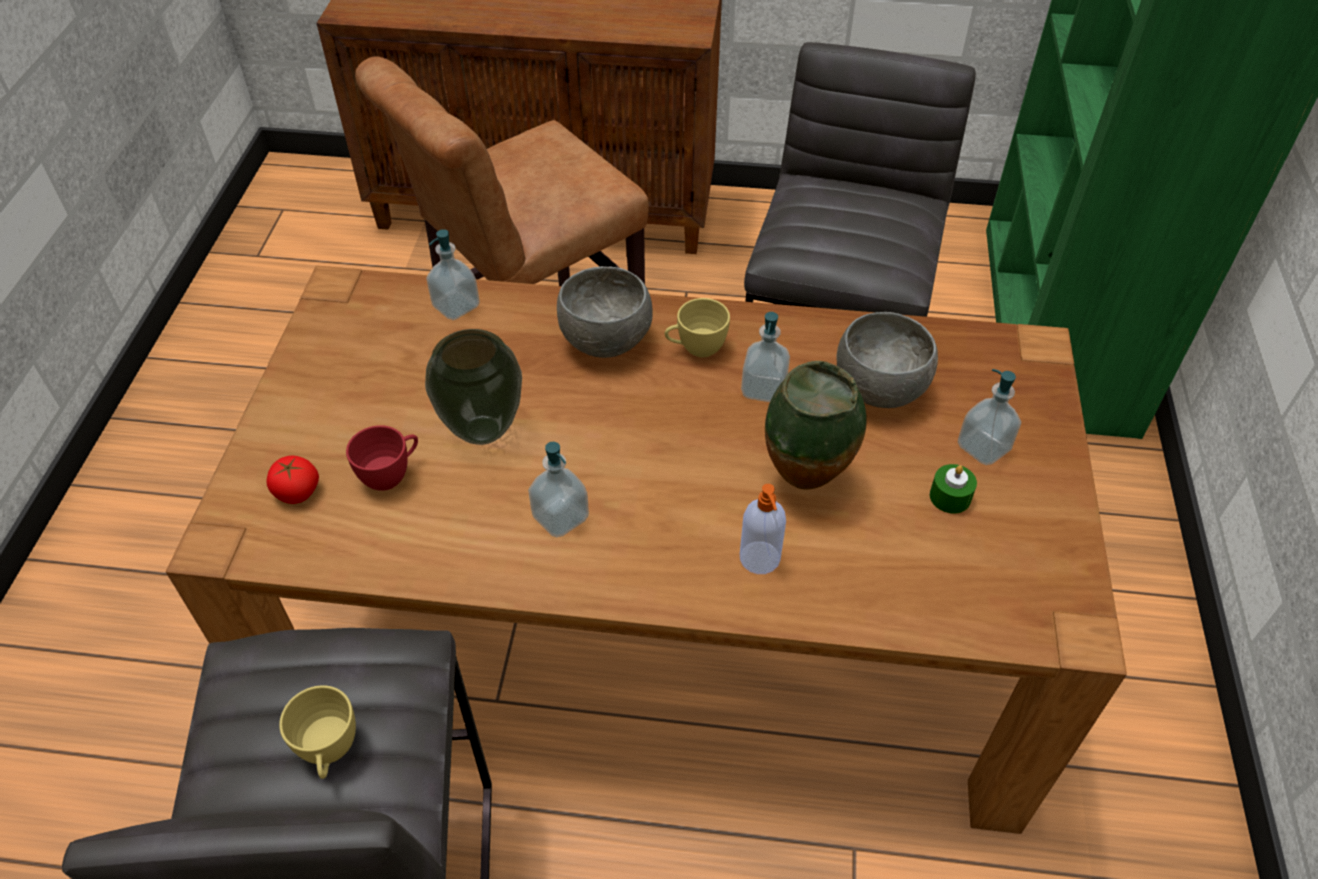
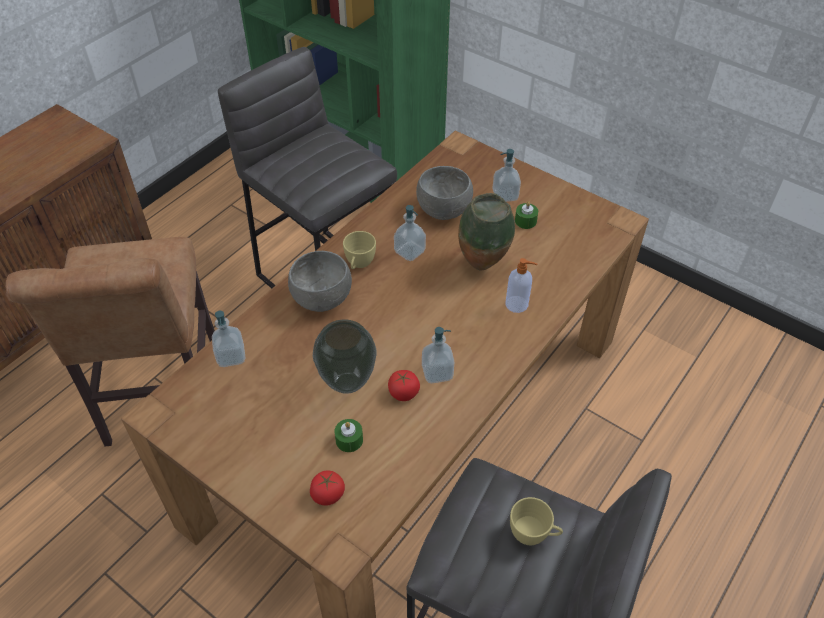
camera: 60 degrees left, 0 degrees up
(391, 474) = (349, 440): red cup -> green candle
(502, 496) = (404, 392): none -> tomato

